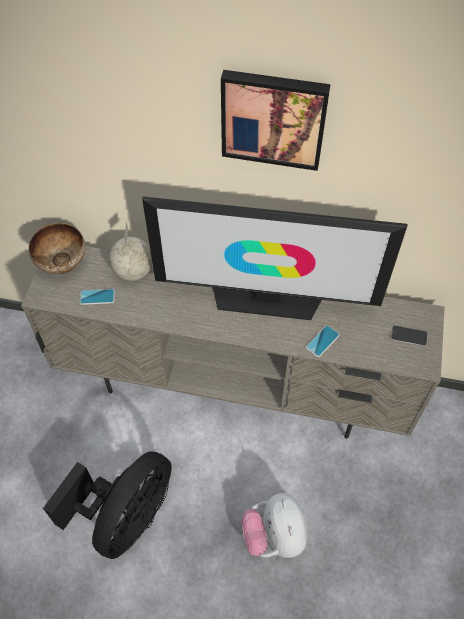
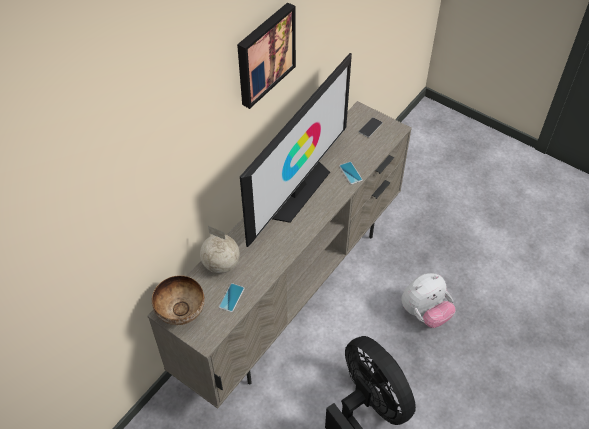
camera: 65 degrees left, 5 degrees down
(274, 536) = (425, 312): plush toy -> plush toy turned 45 degrees counterclockwise

